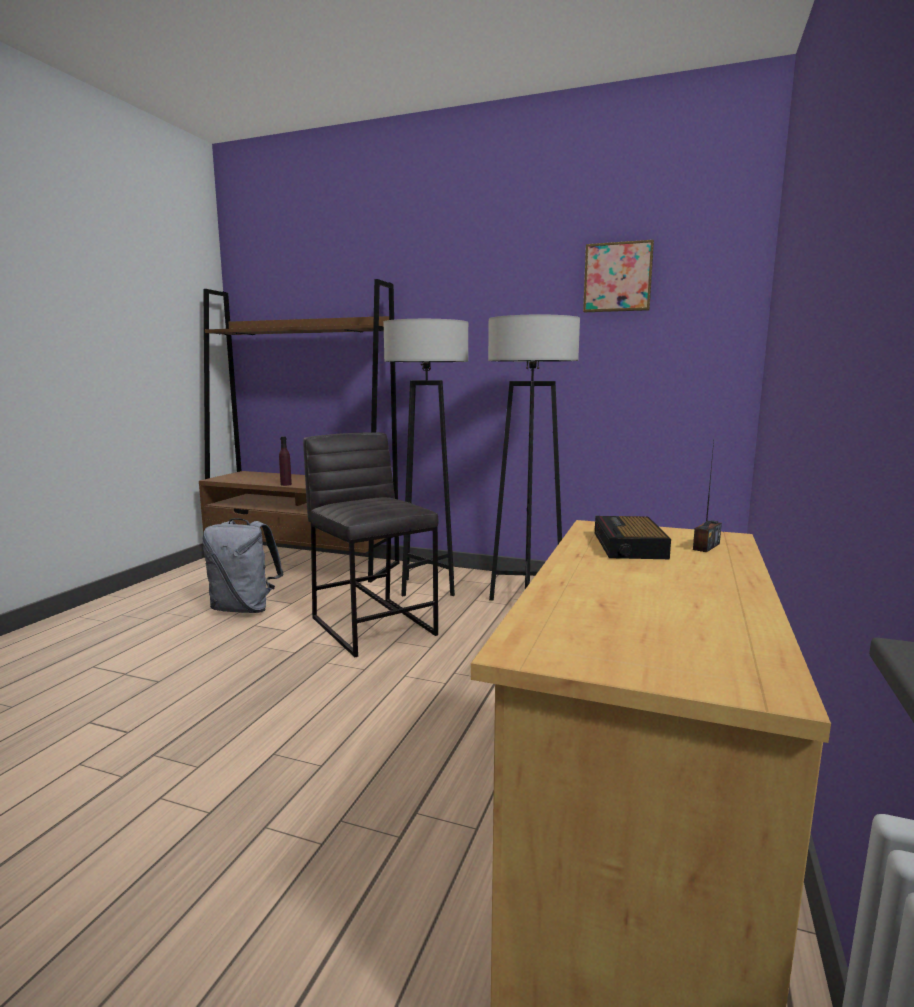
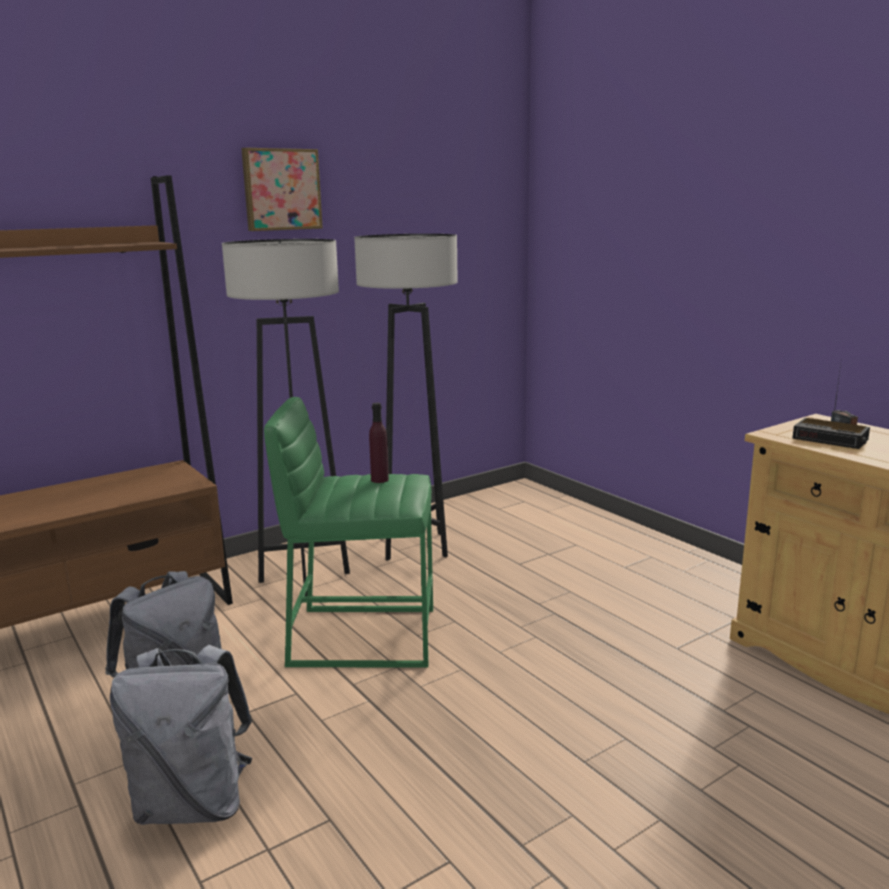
camera: 55 degrees left, 5 degrees up
(159, 642) = (194, 803): none -> grey backpack
(286, 484) = (63, 512): purple bottle -> purple bottle (379, 480)
(374, 625) = (362, 635): grey stool -> green stool
(618, 277) = (417, 182): picture -> picture (281, 189)

